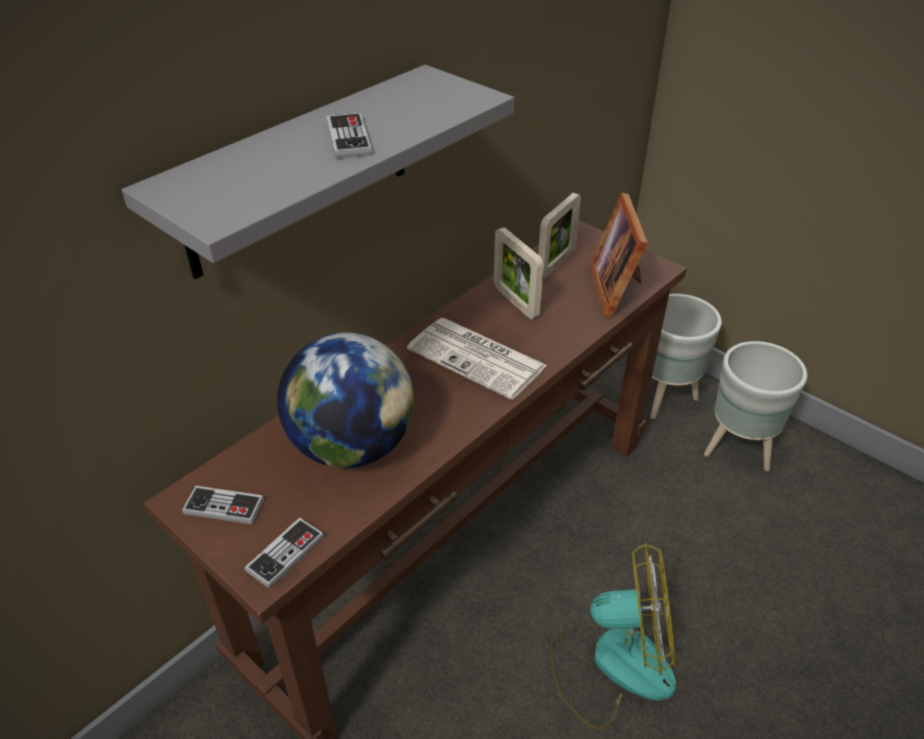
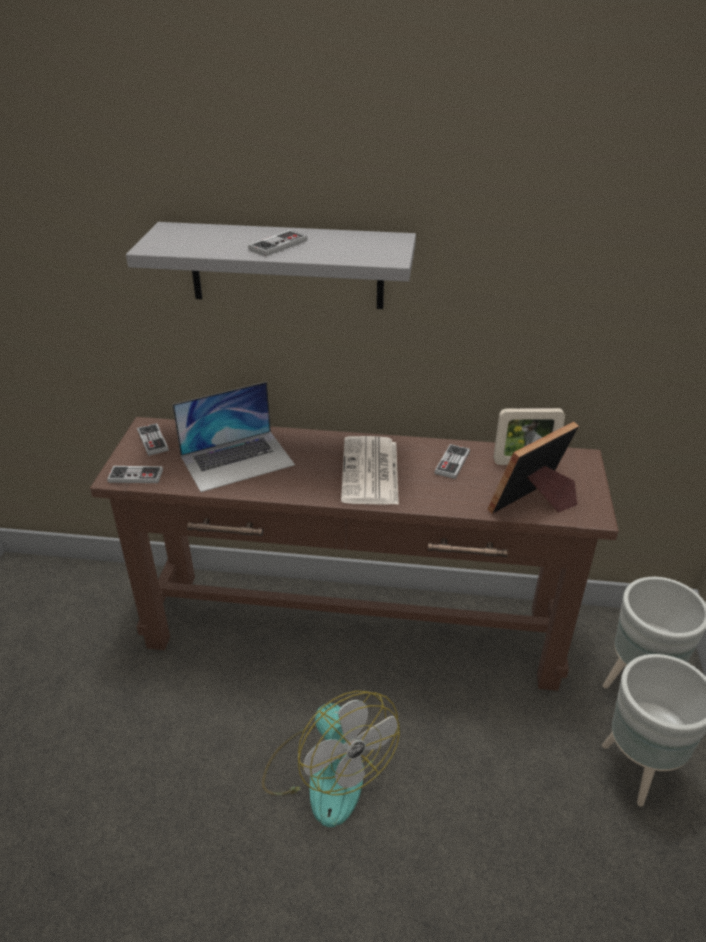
camera: 55 degrees right, 5 degrees down
(352, 446) = (237, 460): globe -> laptop
(515, 302) = (452, 463): picture frame -> game controller

